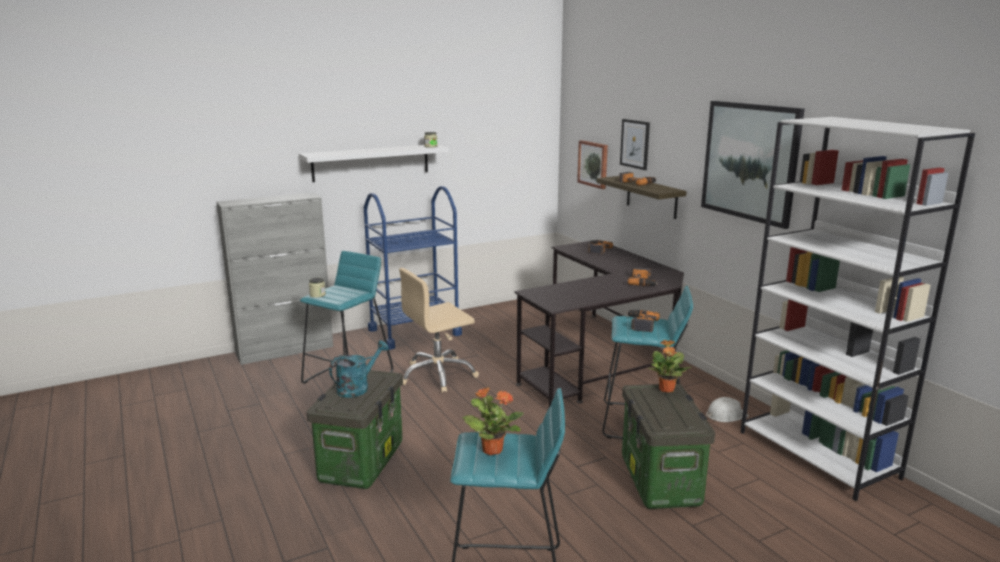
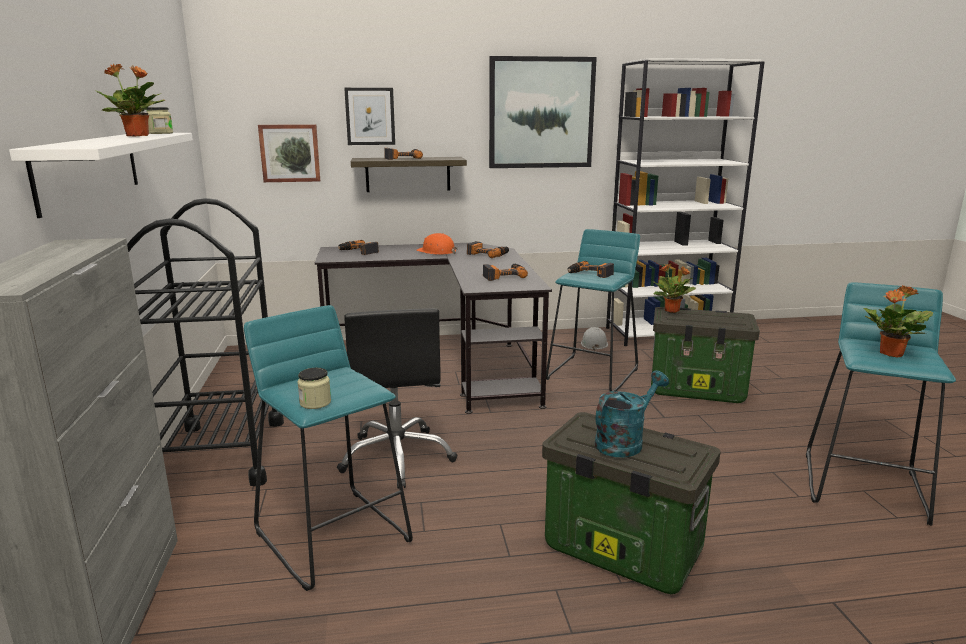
camera: 70 degrees left, 0 degrees up
(358, 388) = (624, 442): turquoise watering can -> turquoise watering can turned 75 degrees clockwise
(400, 148) = (138, 136): none -> potted plant
(414, 332) = (222, 454): blue cart -> black cart
(438, 375) = (397, 457): beige office chair -> black office chair
(575, 295) = (503, 276): none -> power drill
(628, 267) = (437, 251): none -> orange hard hat

